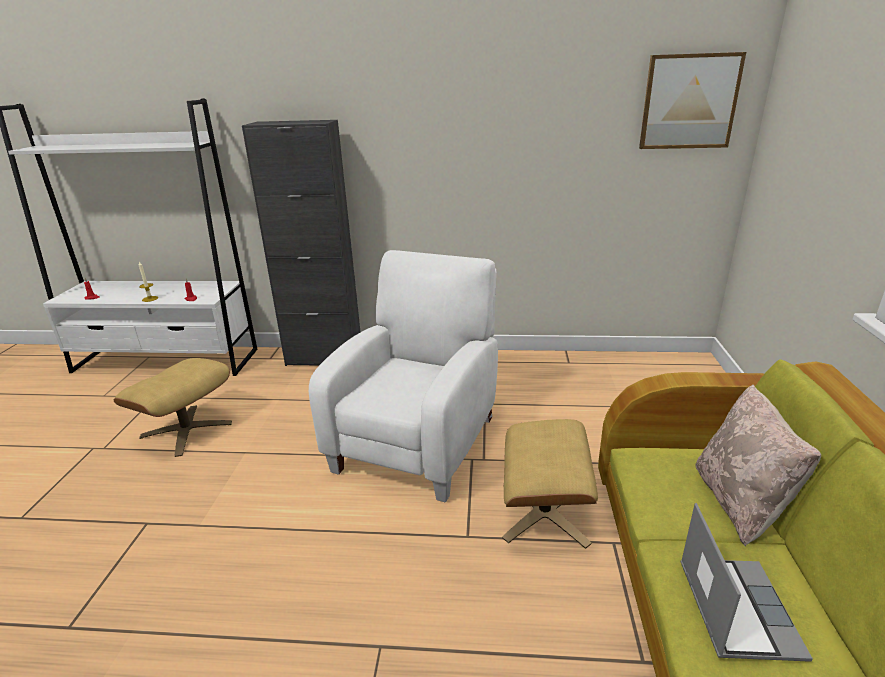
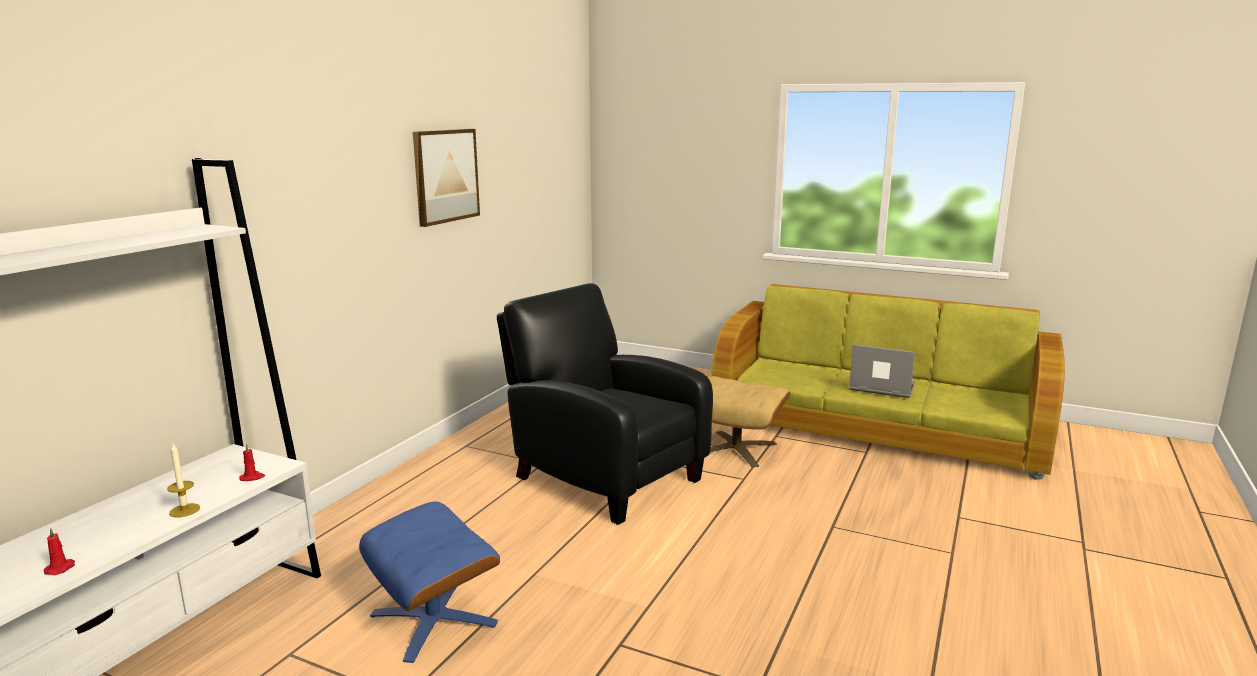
camera: 70 degrees left, 10 degrees down
(187, 430) = (434, 619): beige ottoman -> blue ottoman
(324, 358) = (366, 506): black cabinet -> none
(420, 439) = (603, 476): white armchair -> black armchair
(689, 102) = (563, 145): picture -> picture (445, 176)
(740, 503) = (806, 368): beige pillow -> none

